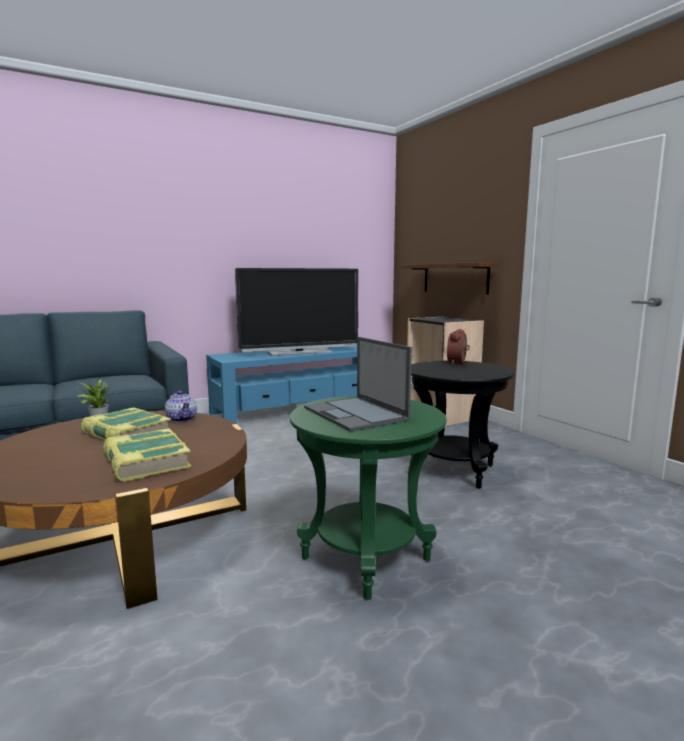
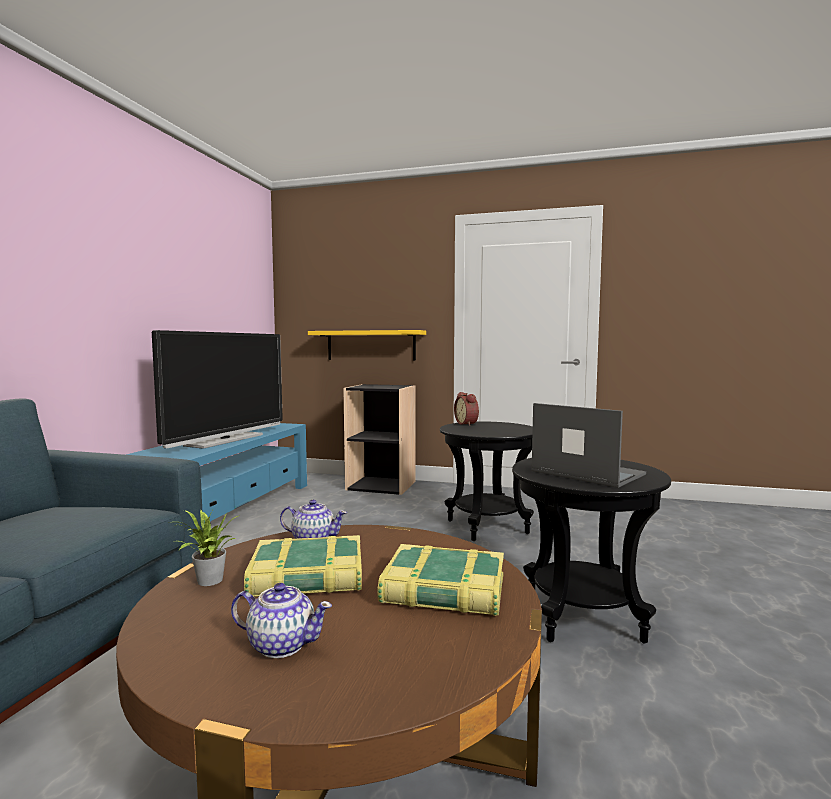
camera: 45 degrees left, 5 degrees down
(42, 453) = (281, 644): none -> teapot
(356, 414) = (586, 472): laptop -> laptop turned 150 degrees counterclockwise
(365, 559) = (582, 617): green side table -> black side table
(455, 278) = (371, 345): brown shelf -> yellow shelf

